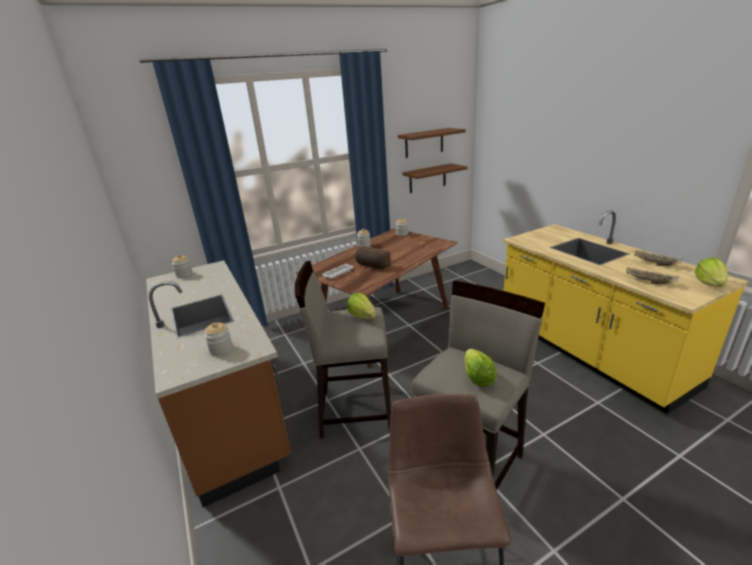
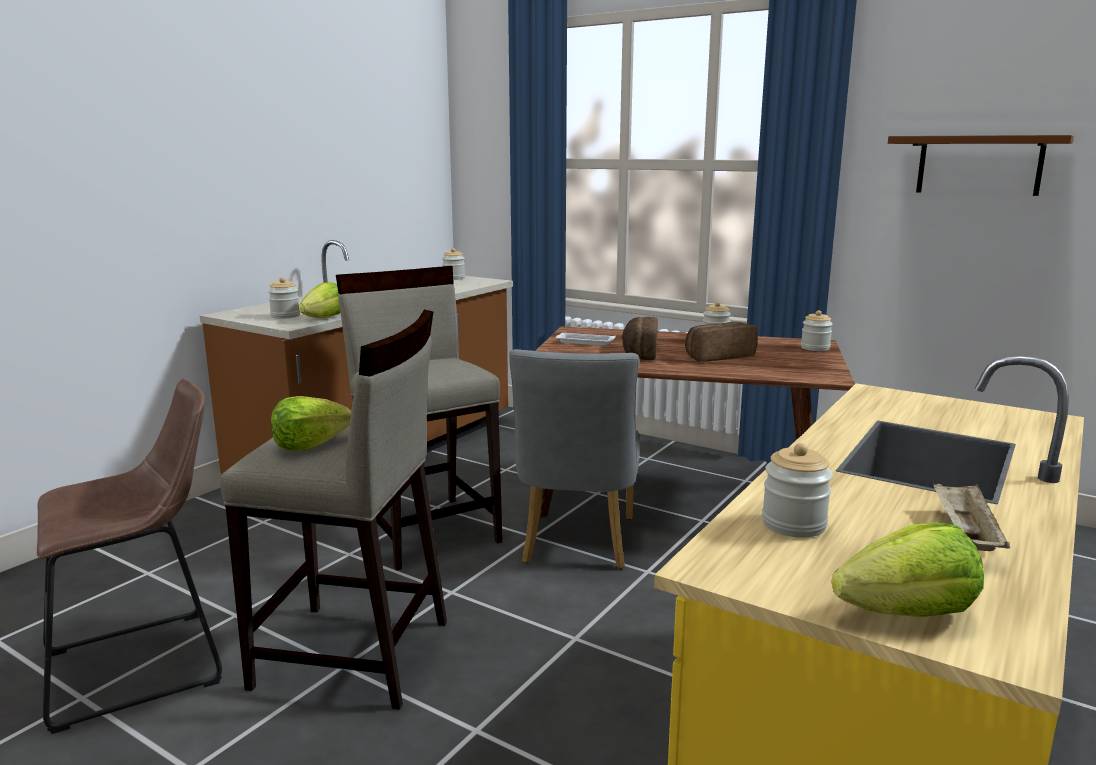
camera: 60 degrees right, 10 degrees down
(362, 316) = (449, 369): lettuce -> lettuce (324, 318)
(395, 252) = (718, 356): none -> bread
(406, 364) = (576, 544): none -> grey chair
(427, 178) = (976, 255): brown shelf -> none
(648, 282) = (793, 524): beige tray -> jar

